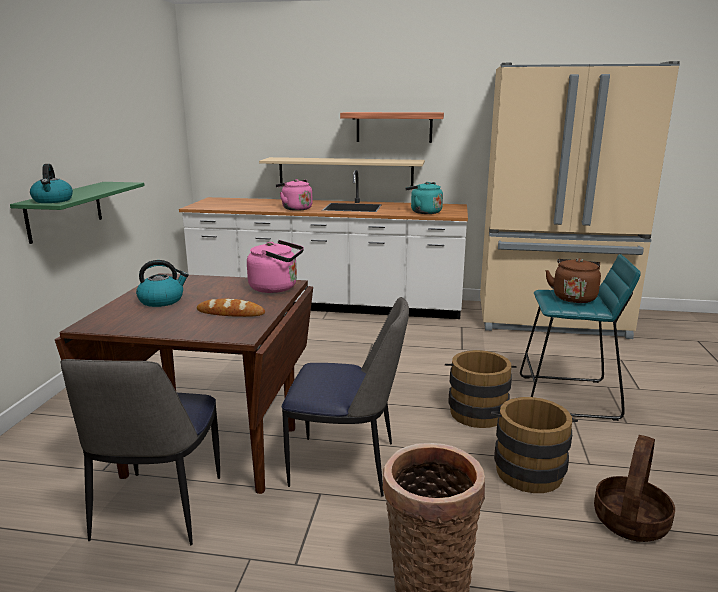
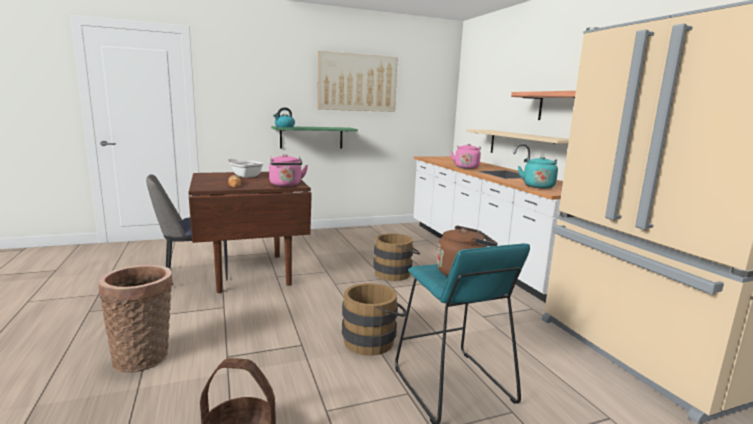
camera: 60 degrees right, 5 degrees down
(99, 104) = (357, 82): none -> picture
(162, 300) = (245, 176): kettle -> frying pan
(346, 465) = (258, 308): chair -> none
(527, 468) = (296, 377): brown bucket -> brown bucket (395, 273)

